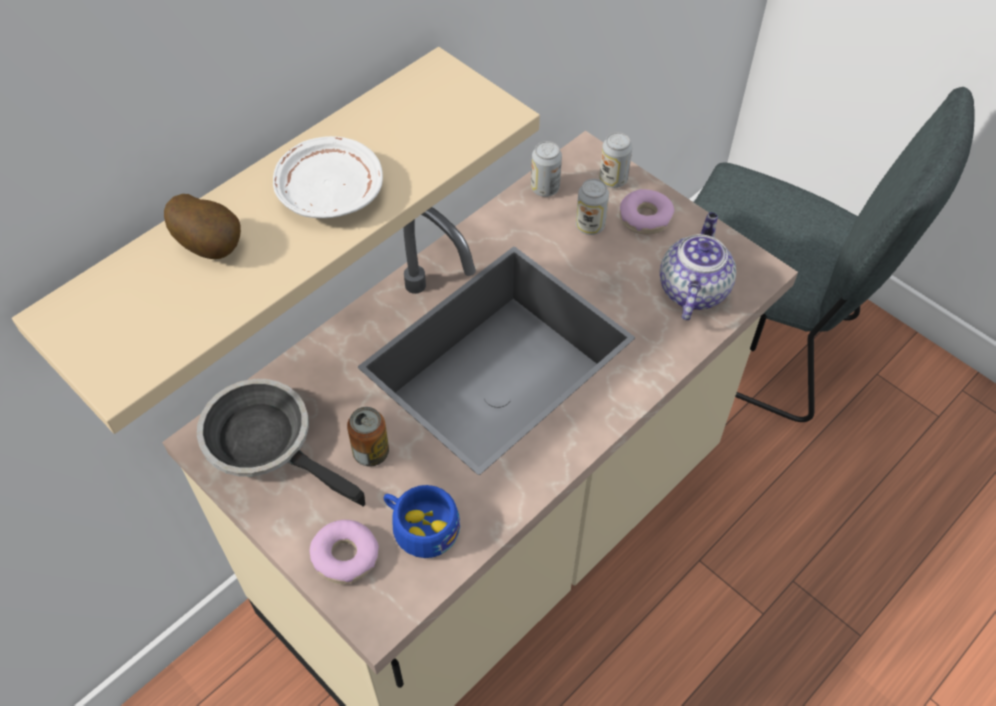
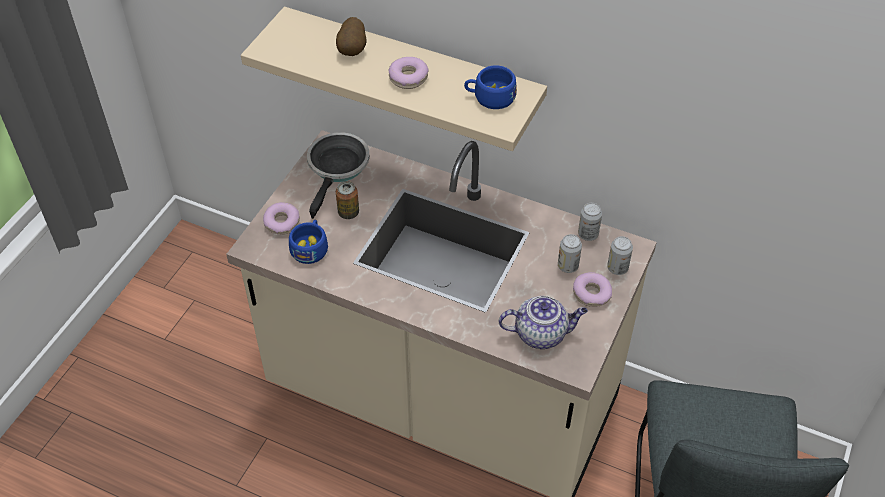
camera: 70 degrees right, 5 degrees down
(329, 191) = (408, 78): white plate -> donut
(430, 110) = (490, 97): none -> blue cup

